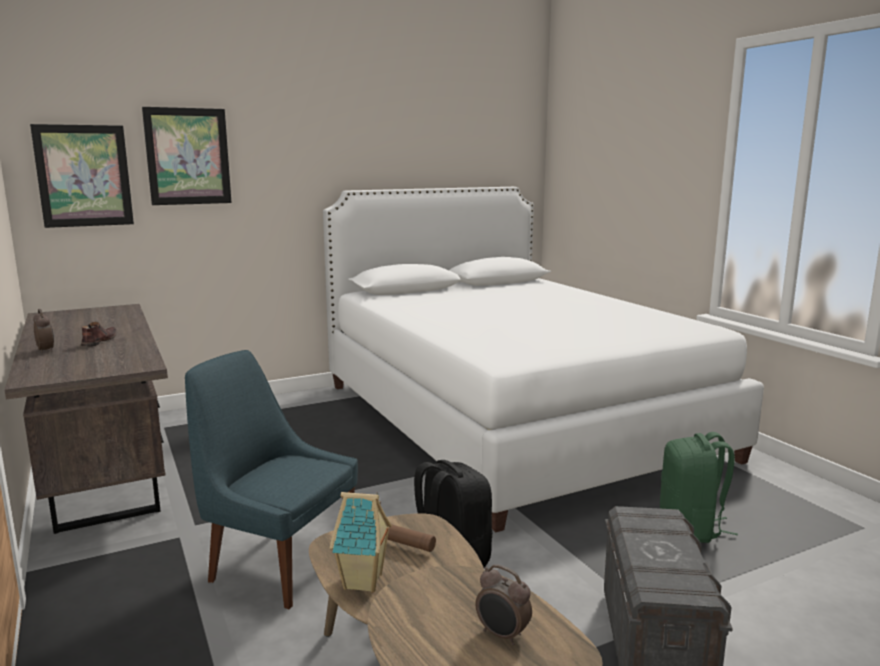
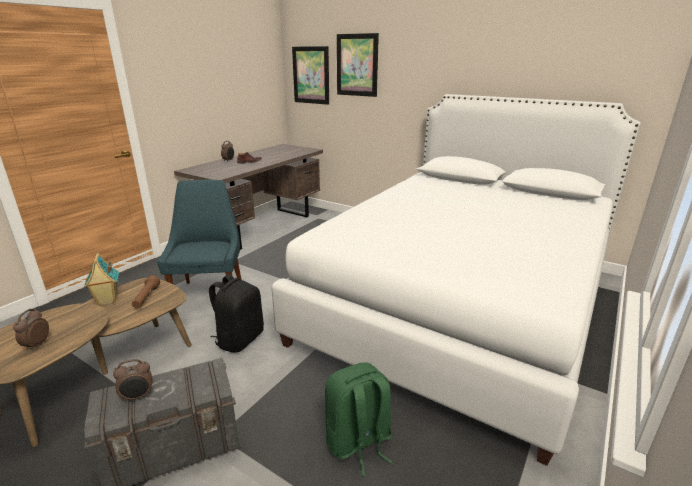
camera: 60 degrees right, 10 degrees up
(670, 565) = (138, 397): none -> alarm clock

